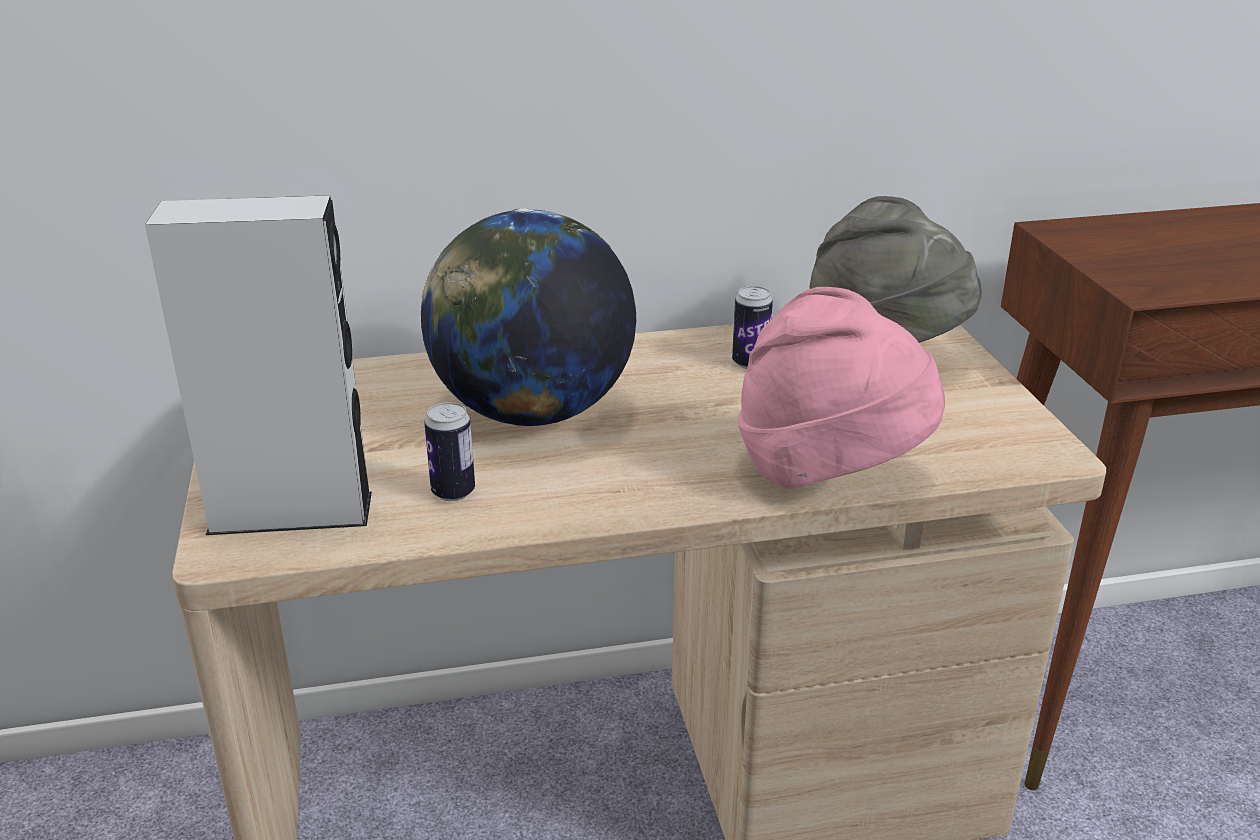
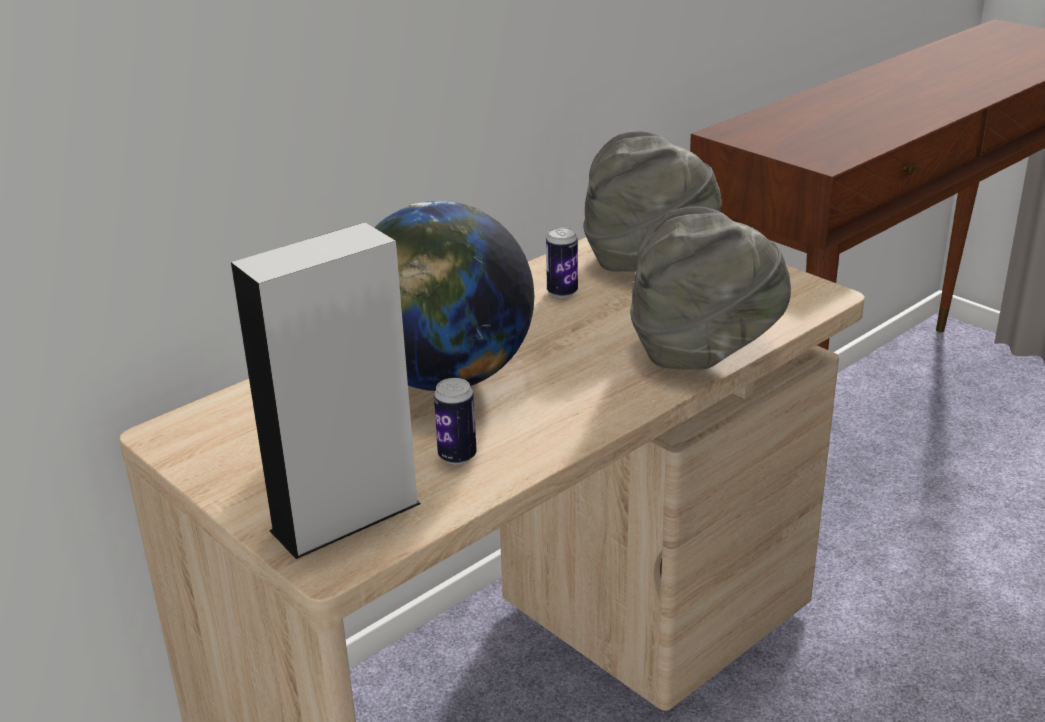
camera: 30 degrees left, 0 degrees up
(830, 472) = (704, 352): pink hat -> grey hat

